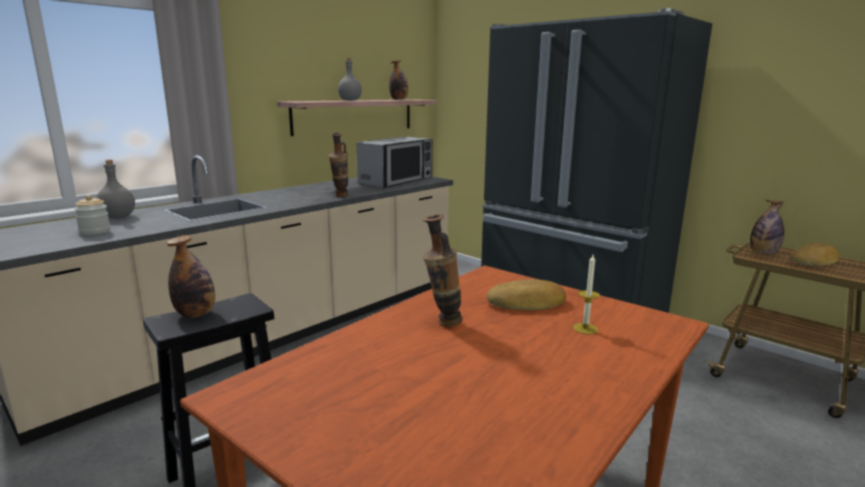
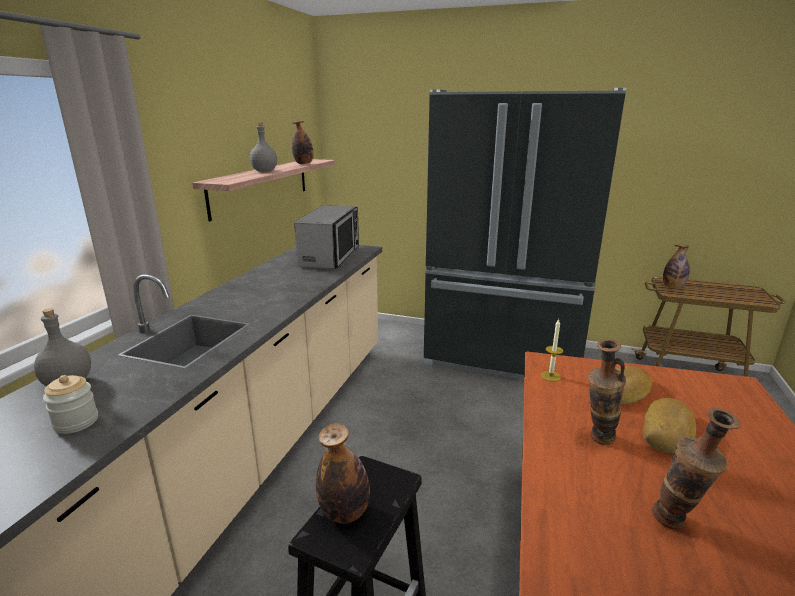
camera: 25 degrees left, 5 degrees up
(340, 196) = (308, 291): vase -> vase (676, 526)
(585, 328) = (699, 410): candle -> candle (550, 376)
(814, 261) = (711, 289): bread -> bread (668, 431)

